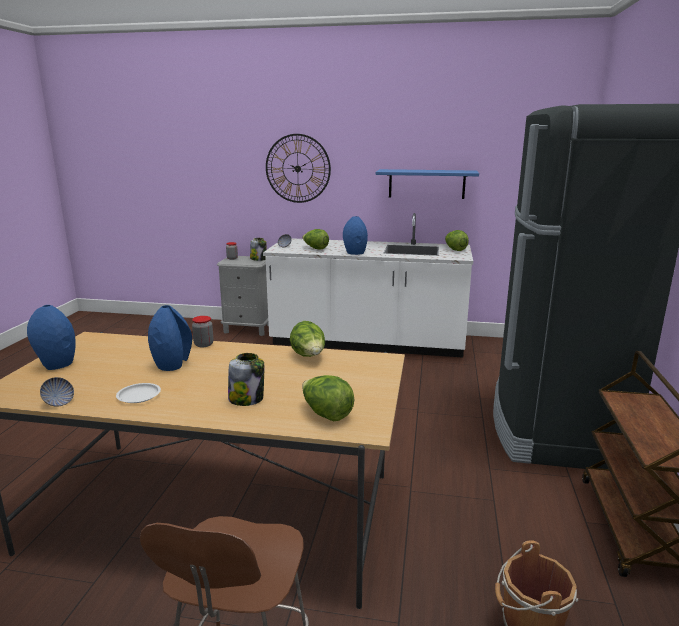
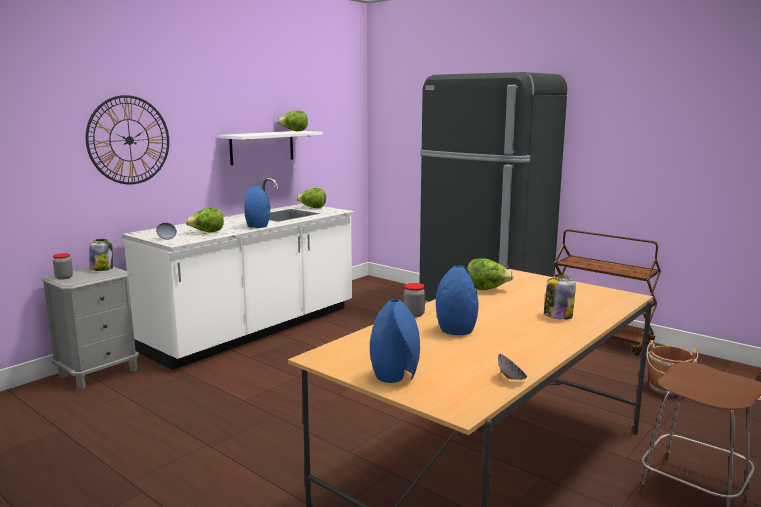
camera: 60 degrees left, 5 degrees down
(138, 396) = (521, 347): white plate -> none
(326, 414) = (600, 301): lettuce -> lettuce (294, 131)
(426, 184) = (262, 147): blue shelf -> white shelf

